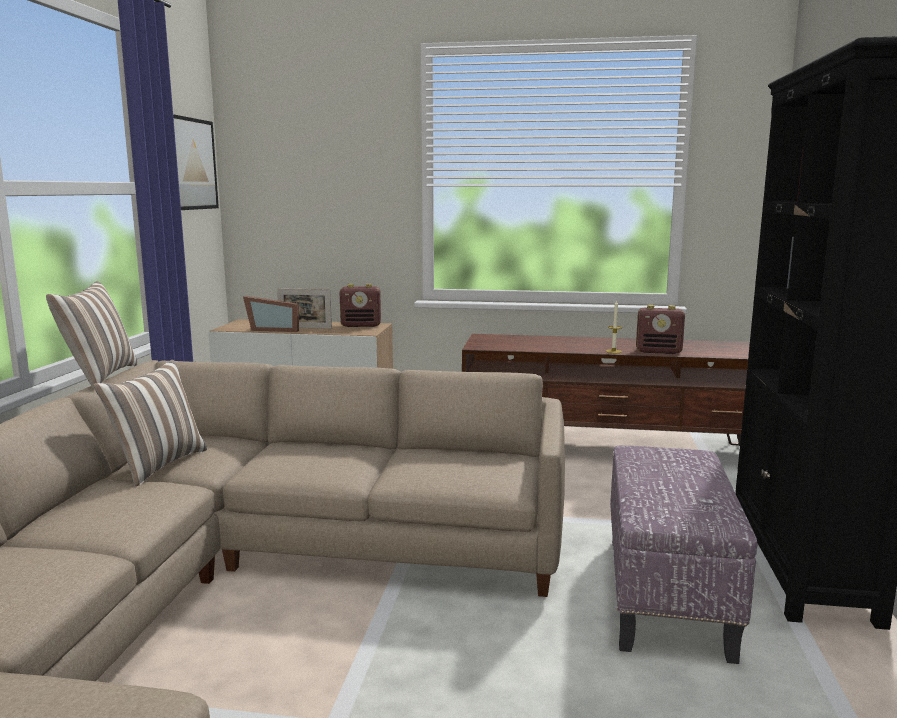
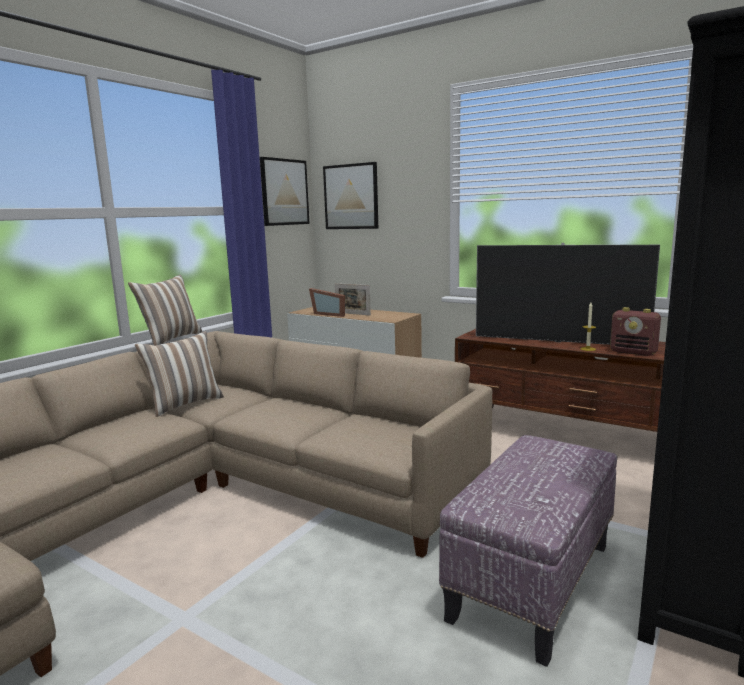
camera: 25 degrees right, 0 degrees up
(280, 173) = (351, 197): none -> picture
(361, 325) = (395, 314): radio -> none
(575, 346) = (558, 341): none -> television

